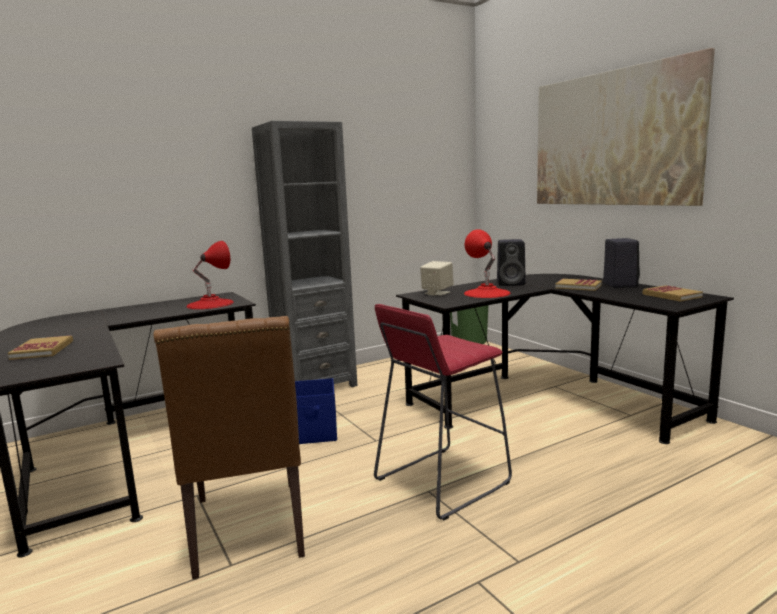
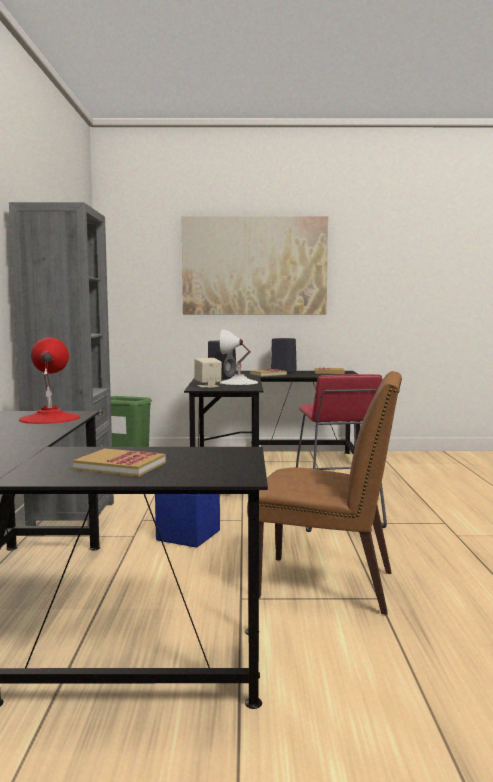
camera: 60 degrees left, 5 degrees down
(486, 293) = (239, 382): red table lamp -> white table lamp

